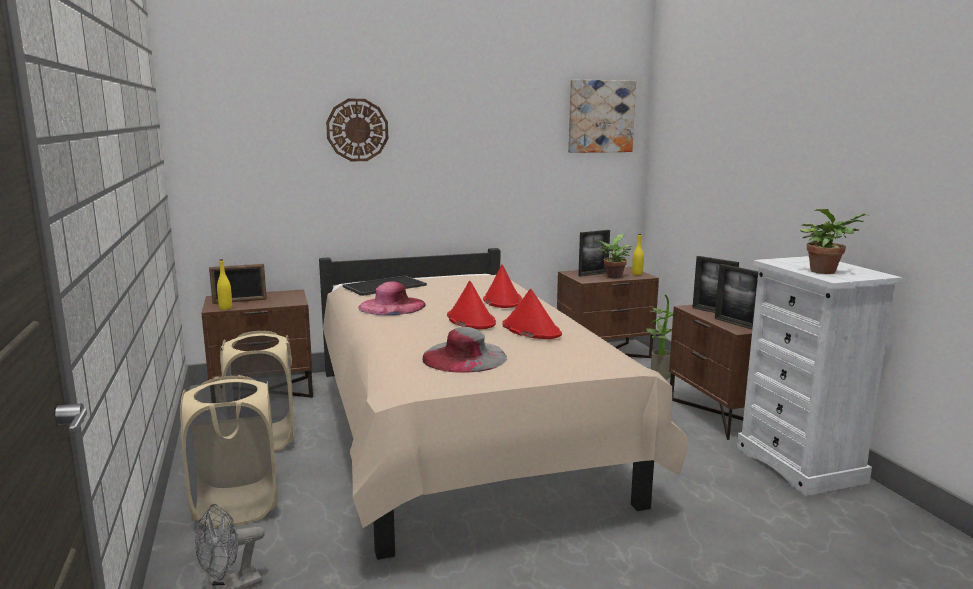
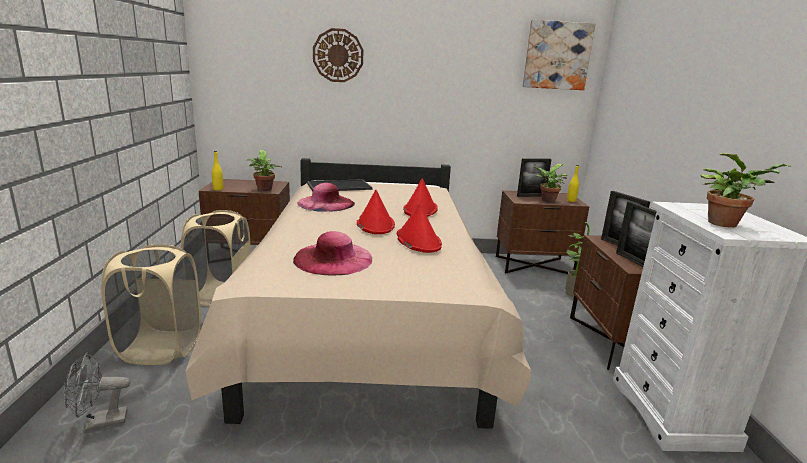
camera: 15 degrees right, 5 degrees up
(239, 301) = (234, 185): picture frame -> none
(285, 302) = (264, 189): none -> potted plant
(464, 357) = (333, 259): grey hat -> pink hat

